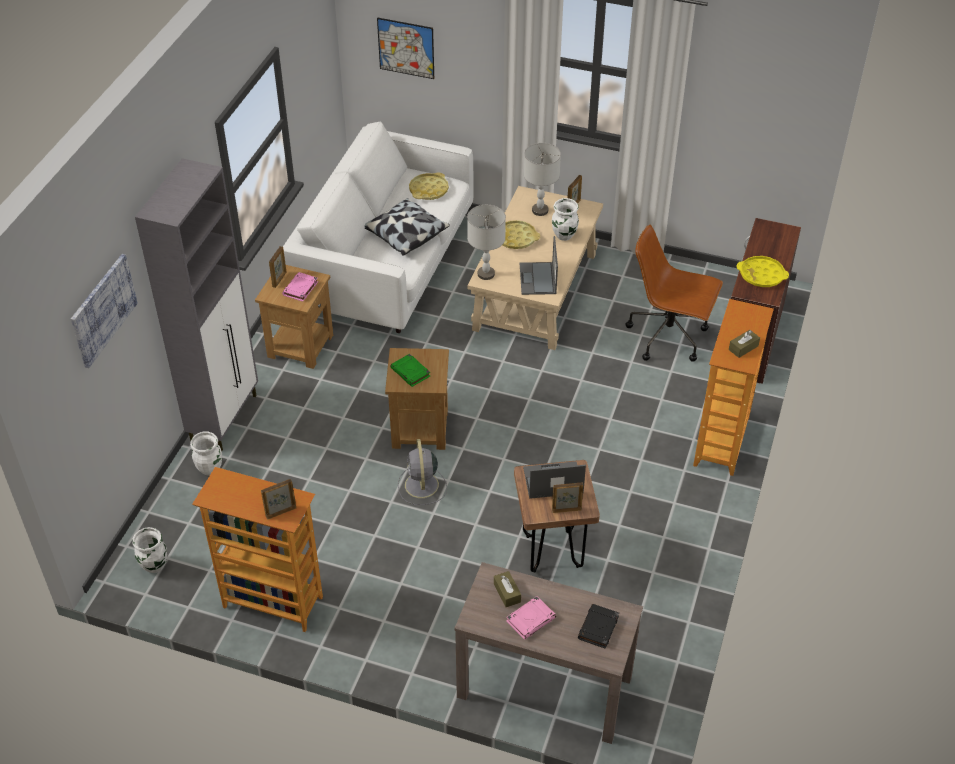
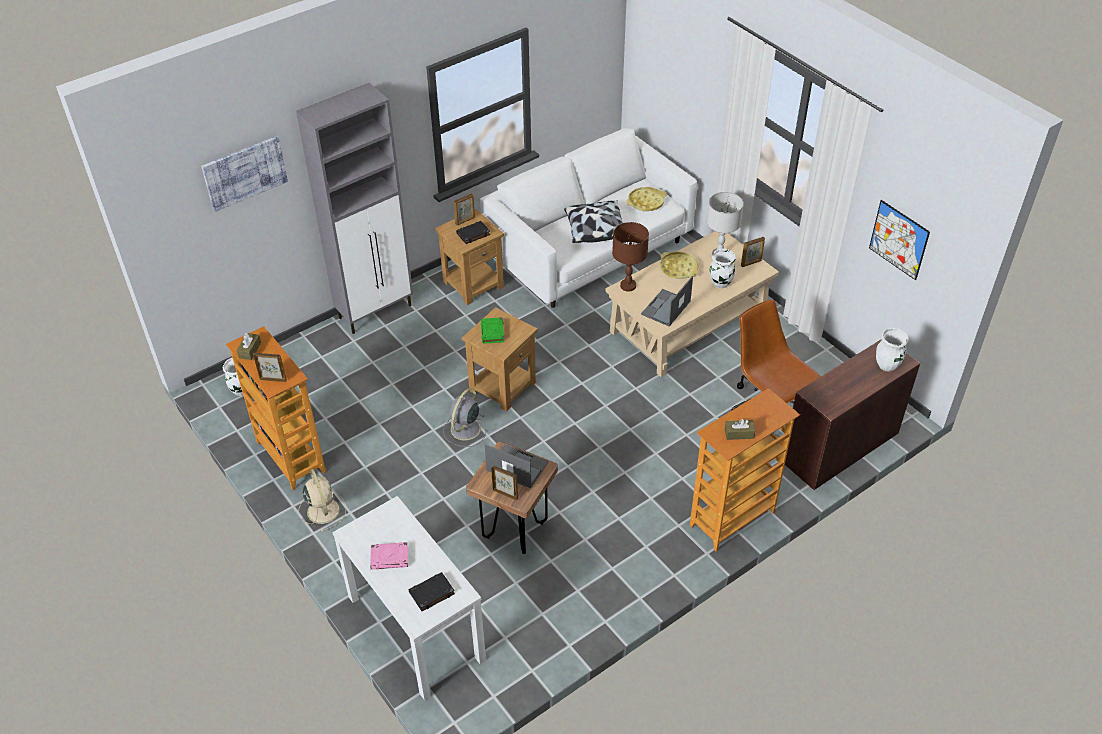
camera: 35 degrees right, 0 degrees up
(210, 468) = (335, 342): white vase -> white vase (887, 365)
(300, 289) = (473, 234): pink book -> black book
(354, 633) = (323, 509): none -> beige fan
(406, 48) = (666, 72): picture -> picture (899, 239)
(486, 274) = (628, 286): grey table lamp -> brown table lamp
(507, 593) = (392, 528): brown tissue box -> brown tissue box (250, 350)
(543, 687) = (415, 627): brown console table -> white console table
(761, 275) = (841, 387): yellow tray -> none

